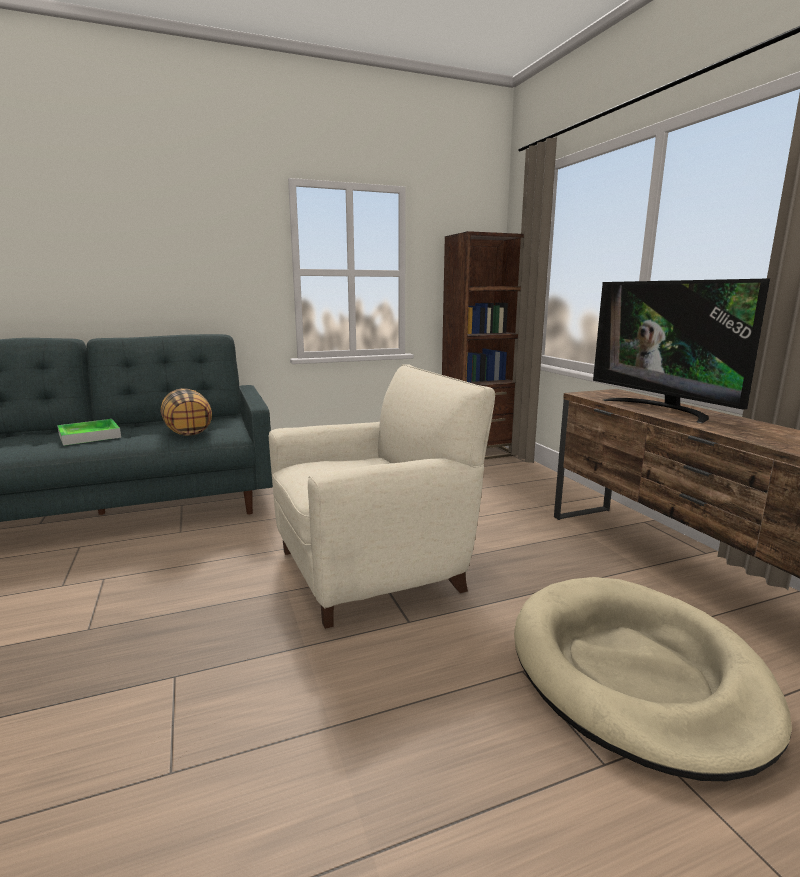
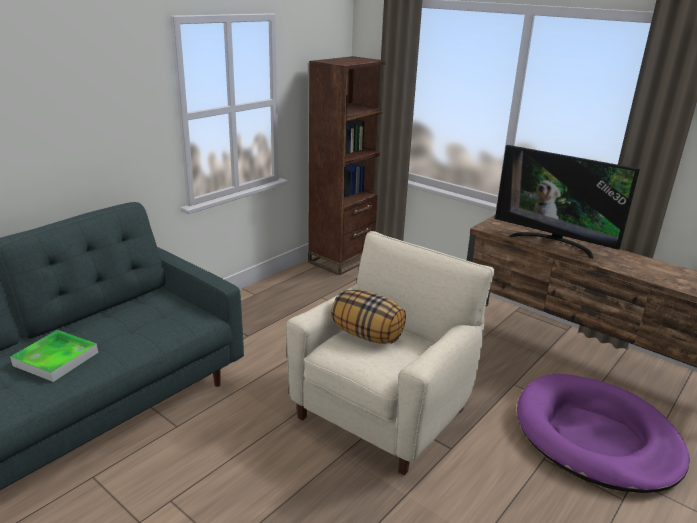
camera: 30 degrees left, 10 degrees up
(189, 432) = (157, 326): pillow -> pillow (367, 335)
(635, 673) = (596, 436): beige dog bed -> purple dog bed

